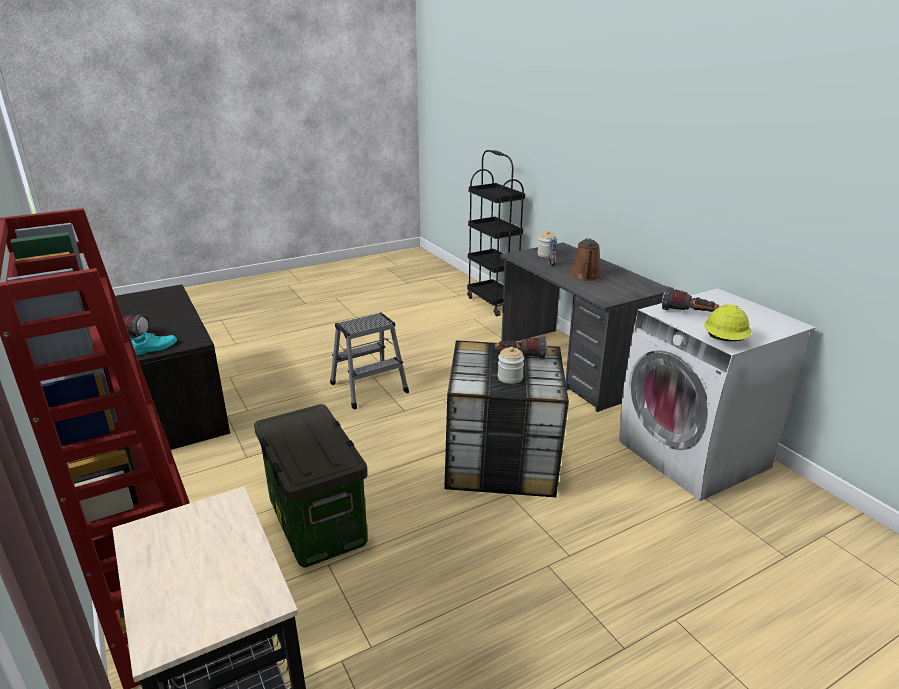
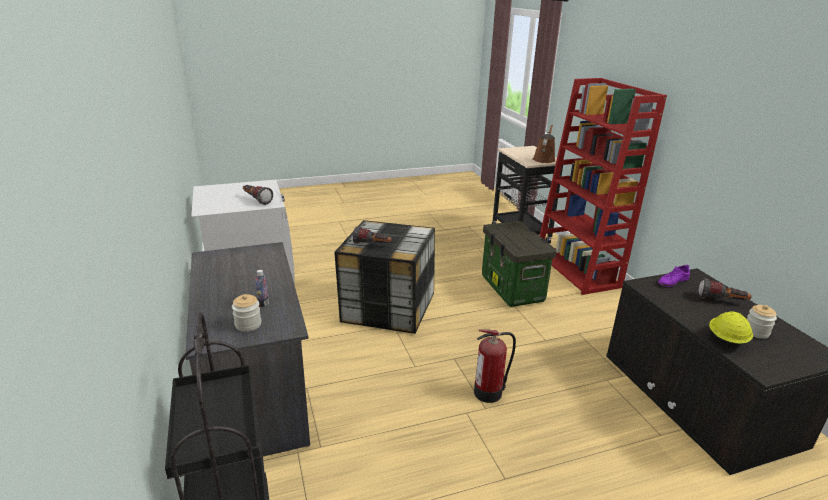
camera: 170 degrees left, 0 degrees up
(153, 348) = (672, 281): turquoise shoe -> purple shoe
(368, 387) = (489, 392): grey step ladder -> fire extinguisher
(510, 378) = (389, 232): jar -> jar (756, 332)
(586, 276) = (250, 278): brown watering can -> brown watering can (544, 159)
(725, 341) = (265, 184): yellow hard hat -> yellow hard hat (726, 339)

